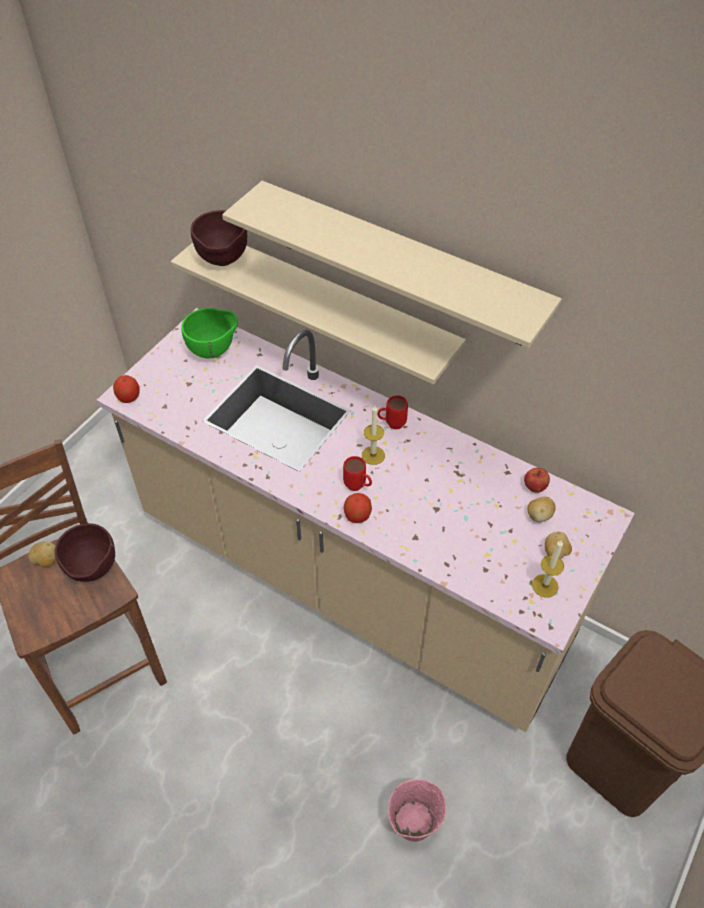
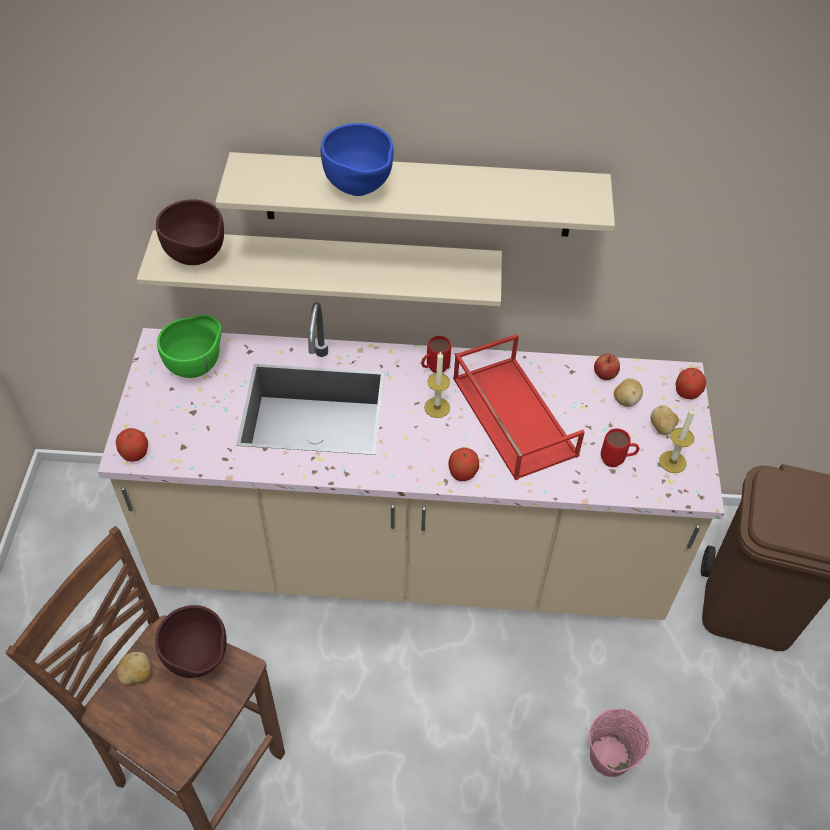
camera: 30 degrees left, 0 degrees up
(336, 242) = (360, 191): none -> blue bowl
(358, 487) = (444, 445): red mug -> red mug (616, 461)
(430, 487) = (512, 416): none -> red tray
(600, 533) = (687, 393): none -> apple

